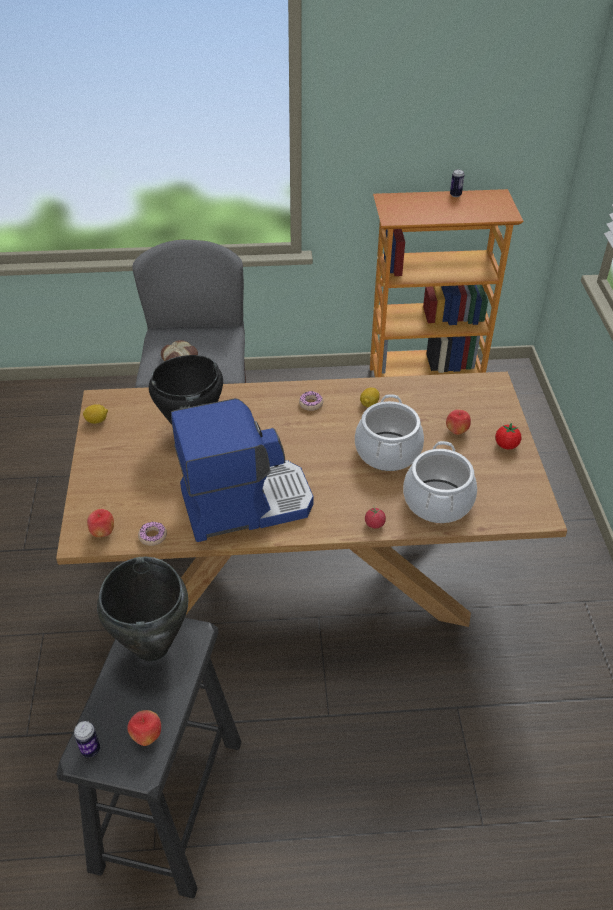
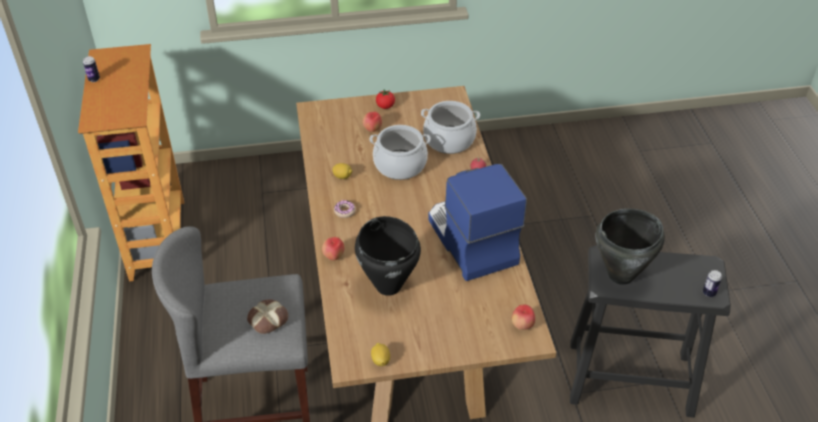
camera: 95 degrees left, 0 degrees up
(147, 736) = (688, 266): apple -> apple (334, 257)
(152, 536) = (518, 292): donut -> none

